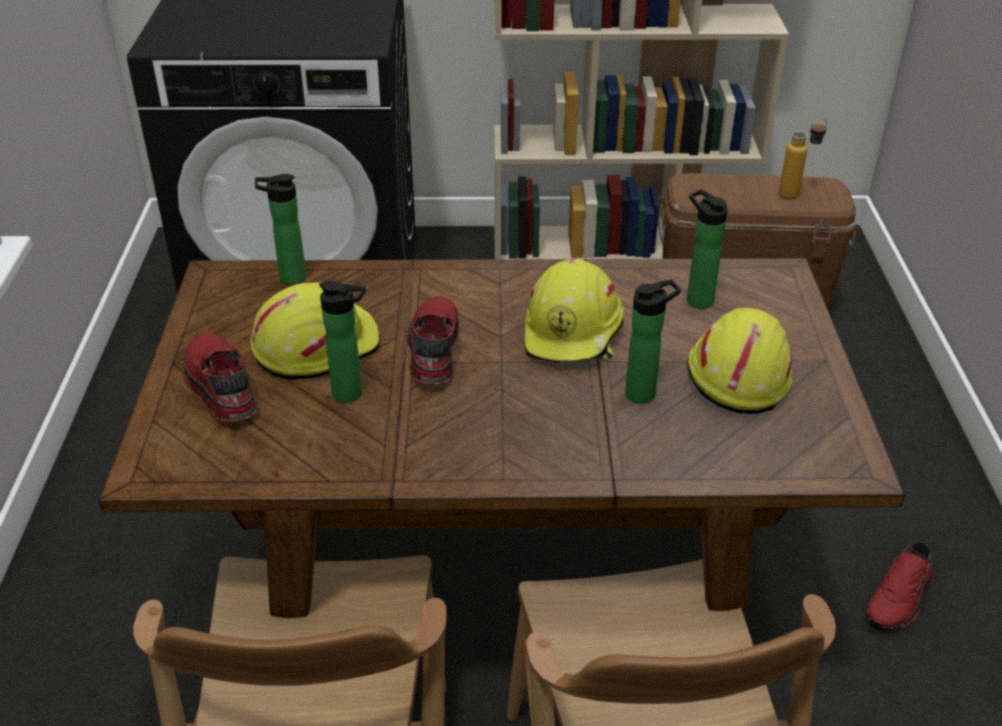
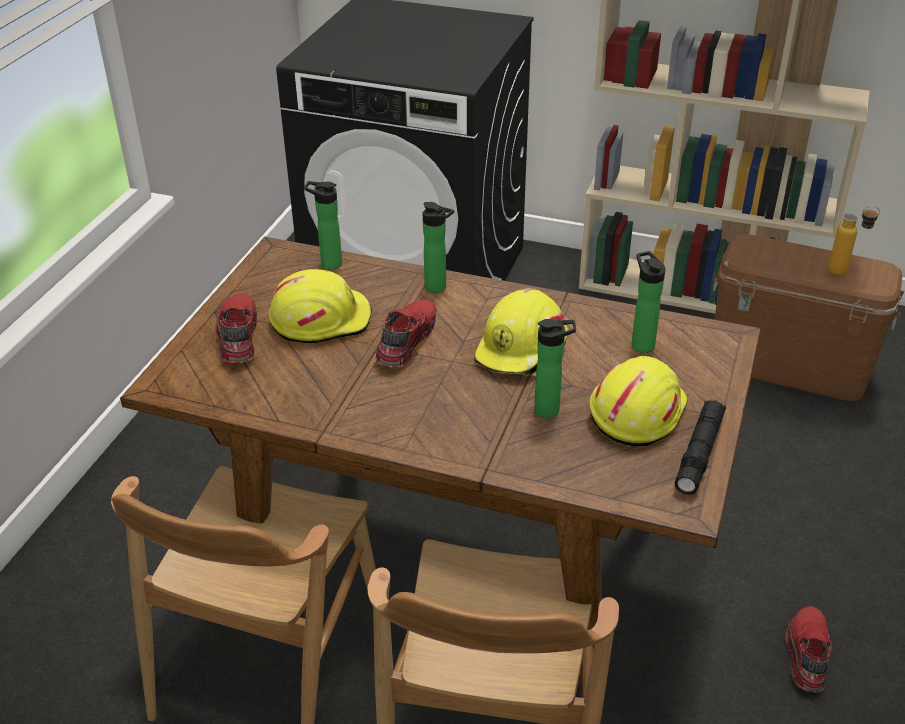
camera: 20 degrees right, 0 degrees up
(352, 394) = (327, 361): bottle -> bottle (438, 288)
(829, 405) = (699, 453): none -> black flashlight
(900, 599) = (805, 653): red shoe -> red shoe turned 135 degrees clockwise

